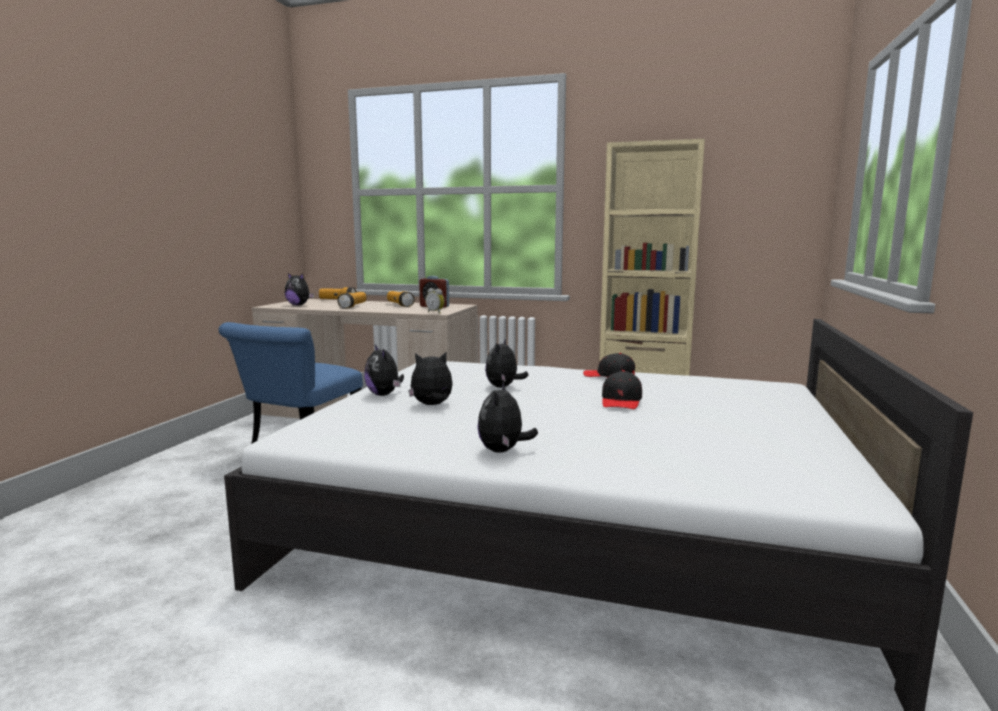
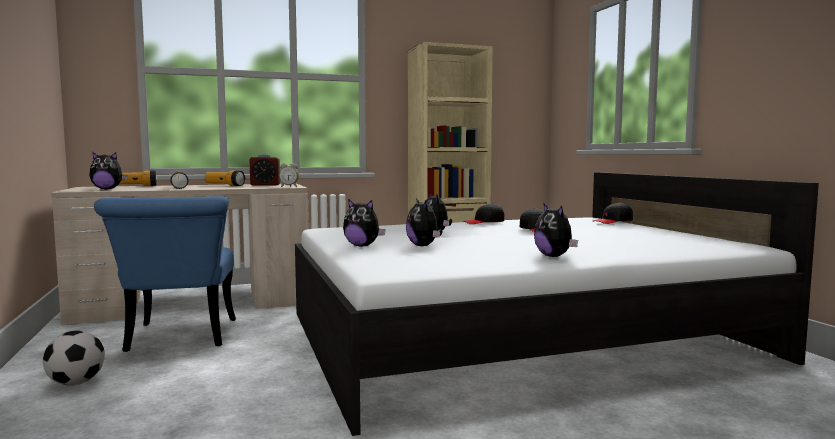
camera: 35 degrees left, 5 degrees down
(184, 471) = (76, 383): none -> football
(432, 405) = (424, 246): plush toy -> plush toy turned 60 degrees counterclockwise
(783, 399) = (613, 221): none -> black cap

